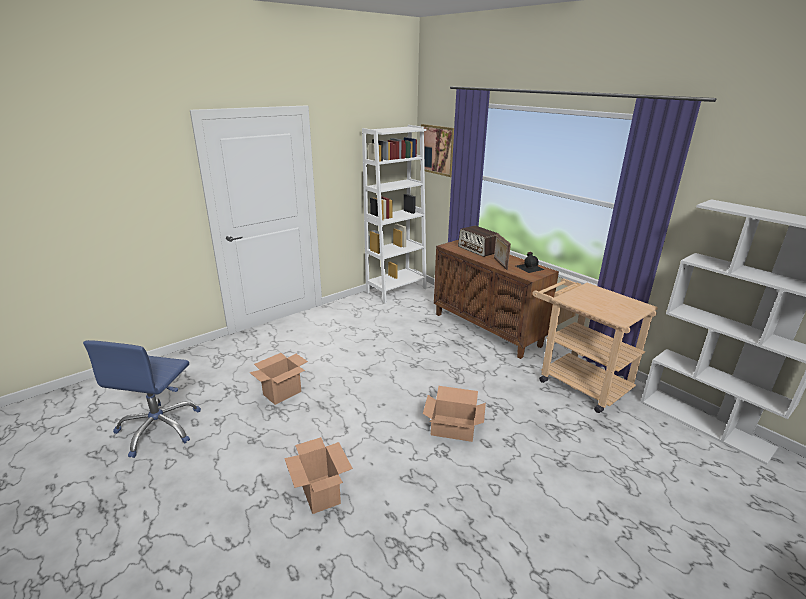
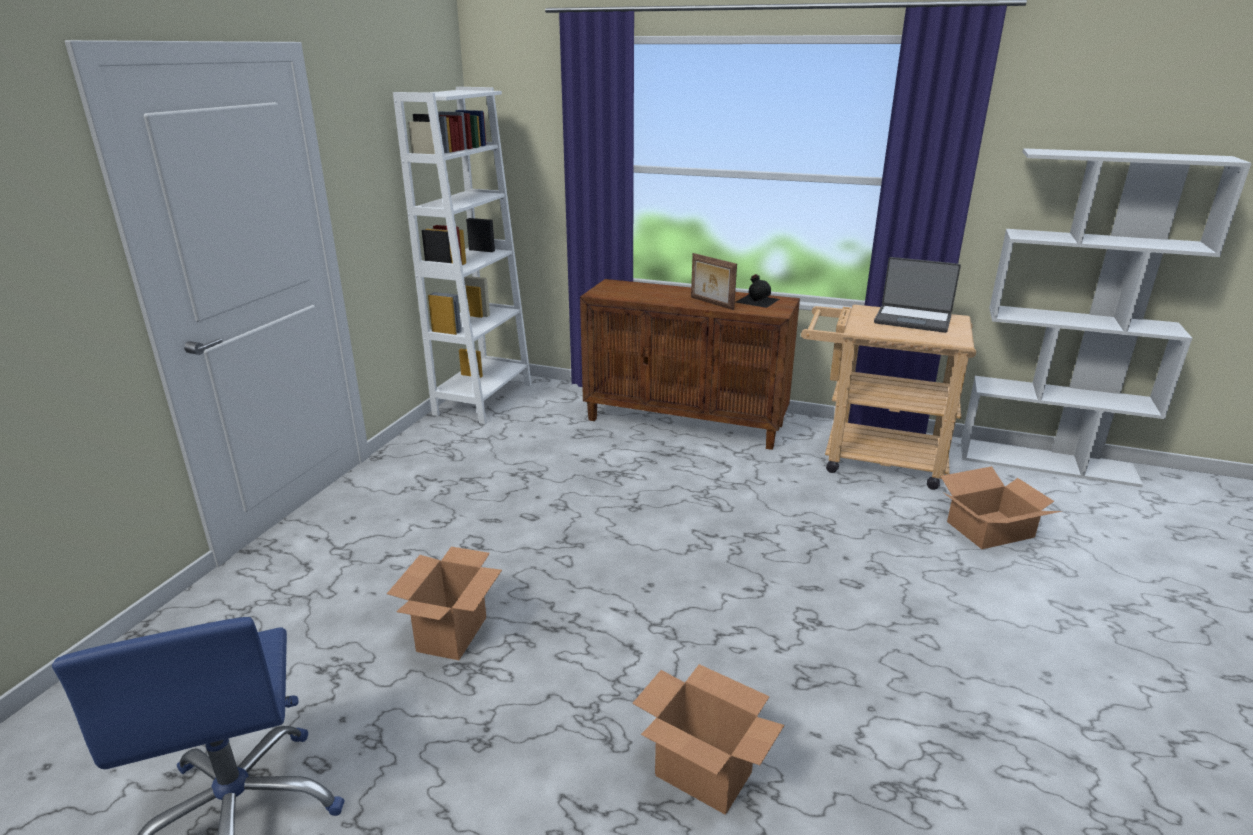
camera: 30 degrees left, 0 degrees up
(438, 150) = (520, 130): picture -> none
(453, 428) = (788, 579): cardboard box -> cardboard box (991, 530)
(478, 249) = (651, 290): radio -> none
(610, 300) = (913, 320): none -> laptop

